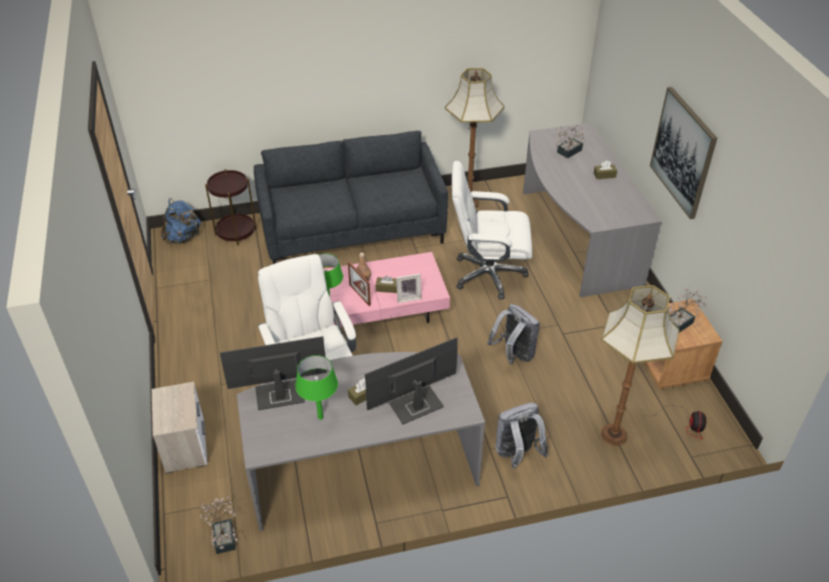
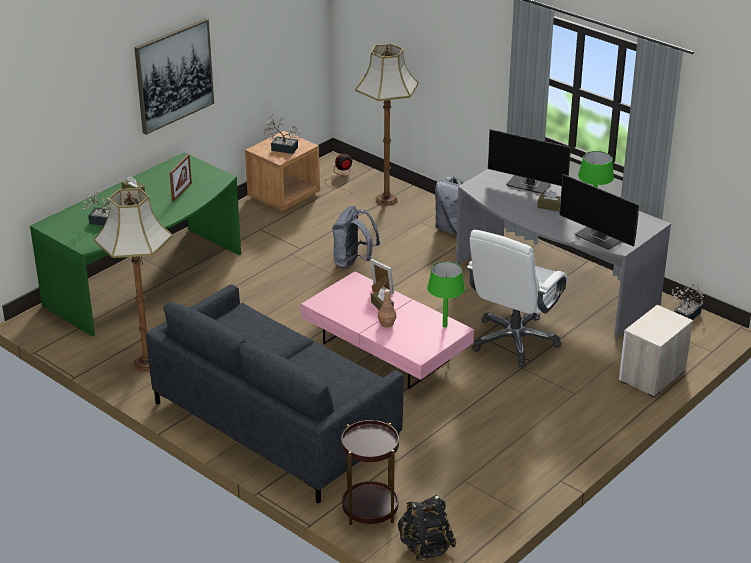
camera: 125 degrees left, 10 degrees down
(183, 237) = (425, 547): blue backpack -> black backpack
(359, 295) = (408, 317): picture frame -> picture frame (181, 192)
(488, 274) = (260, 310): white office chair -> none
(575, 237) = (148, 281): grey desk -> green desk

